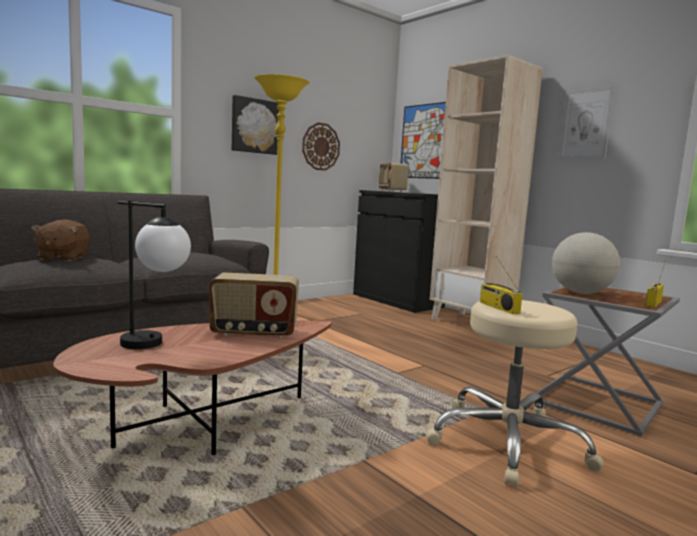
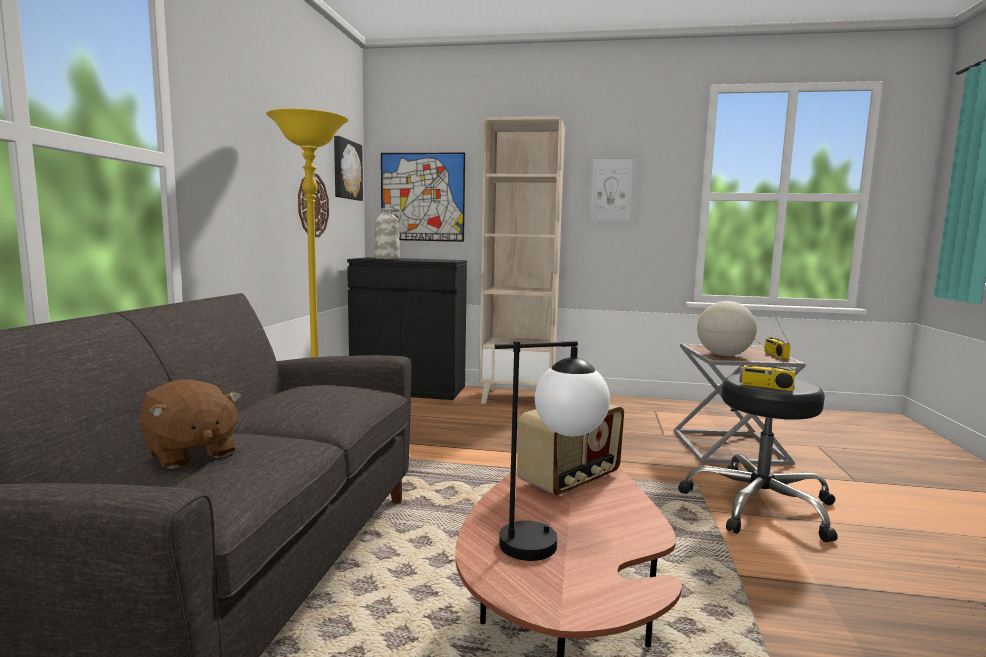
camera: 40 degrees left, 0 degrees up
(255, 126) = (253, 179): picture -> picture (346, 170)
(391, 191) = (387, 258): radio -> white vase
(507, 442) = (759, 506): beige stool -> black stool

